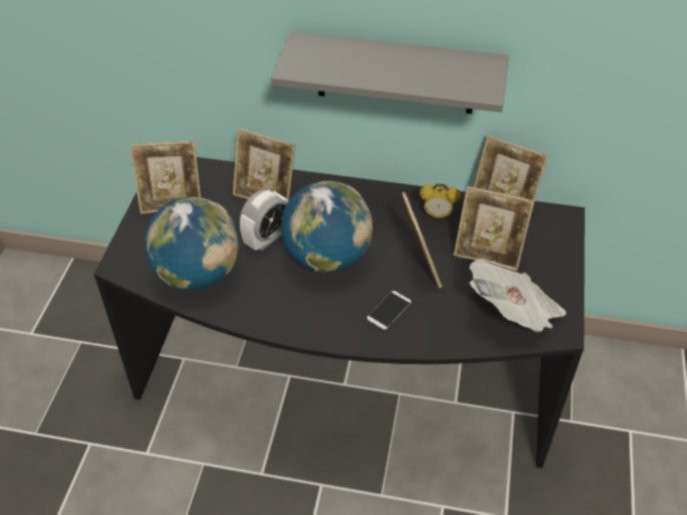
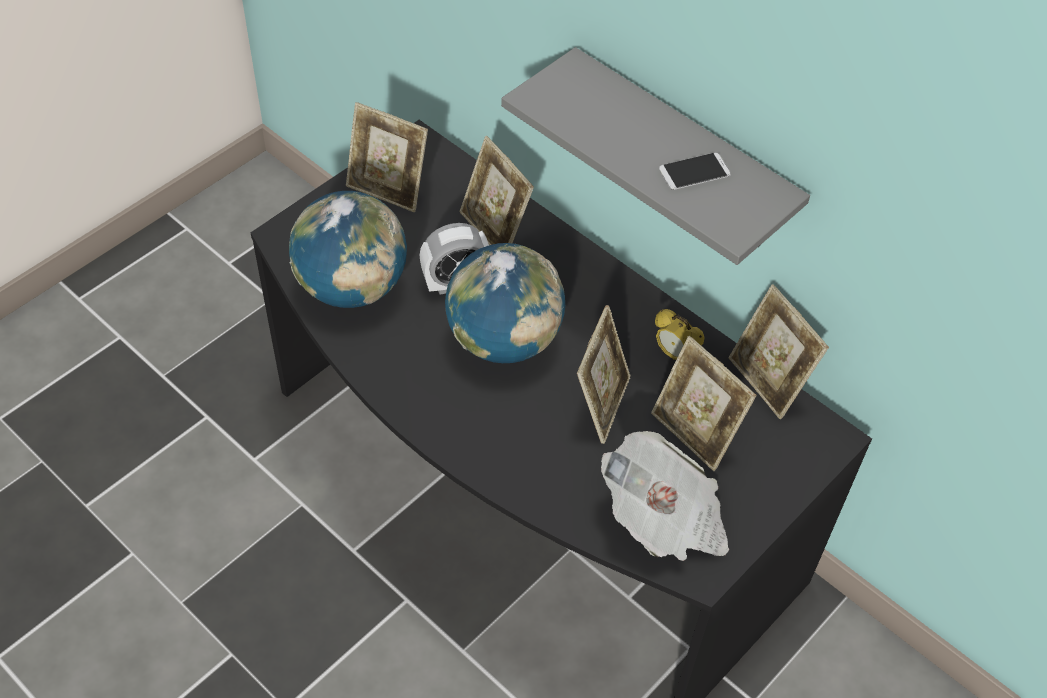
camera: 30 degrees right, 5 degrees up
(389, 310) = (522, 438): phone -> phone (694, 172)

